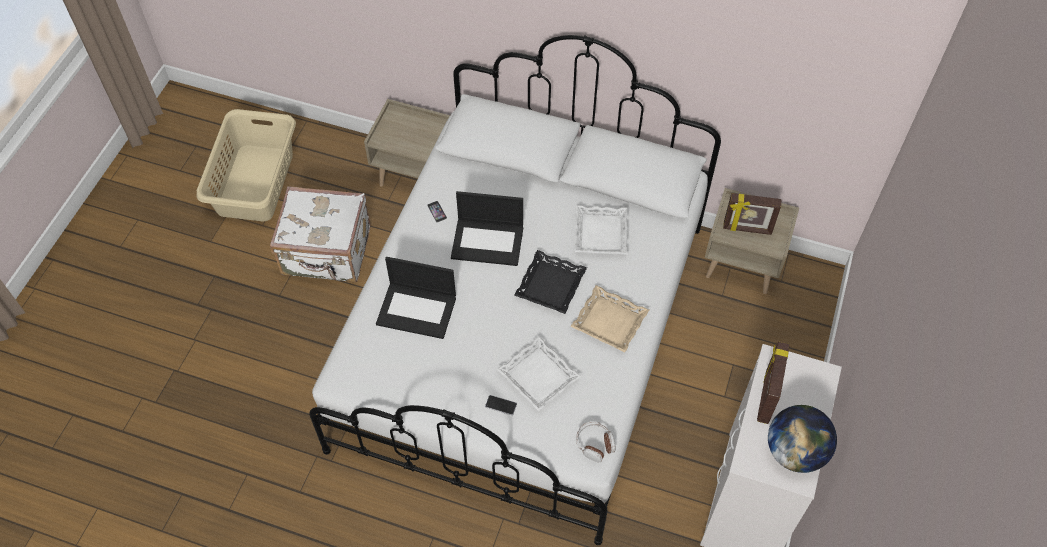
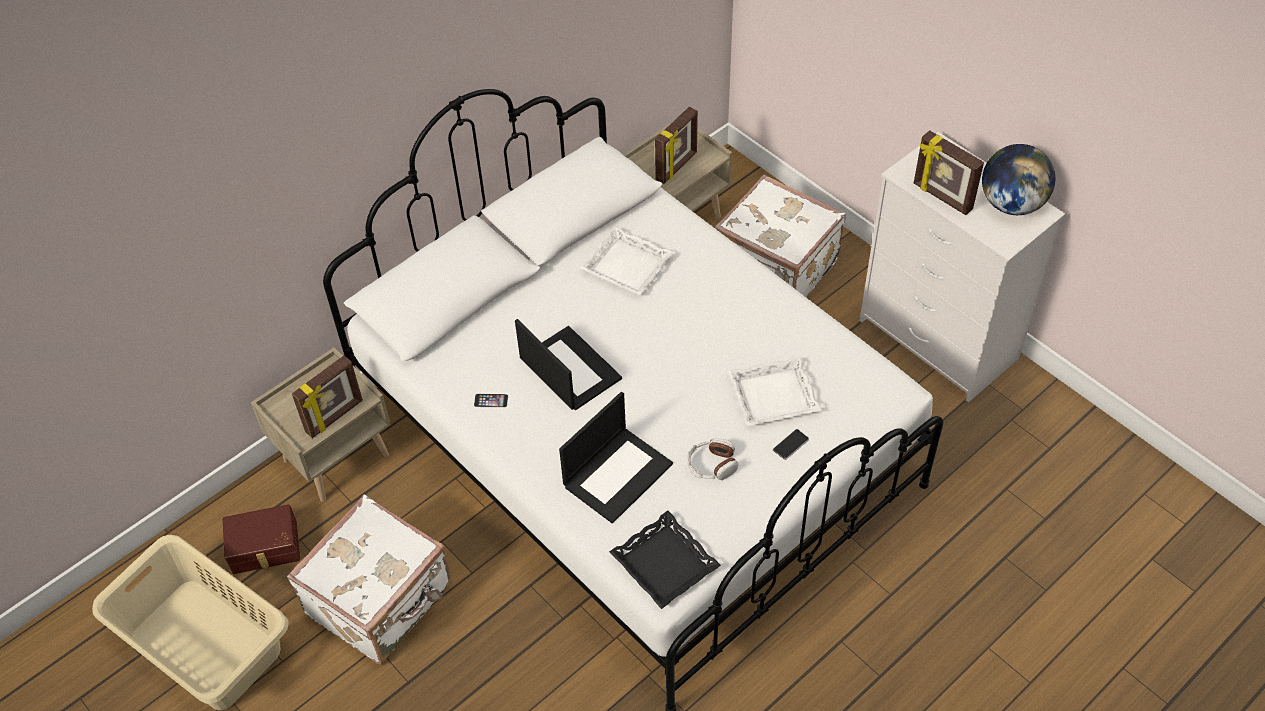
camera: 60 degrees left, 5 degrees down
(332, 175) = (265, 548): none -> brown storage box
(403, 146) = (335, 417): none -> picture frame
(488, 242) = (568, 369): laptop -> laptop turned 75 degrees counterclockwise
(551, 285) = (665, 337): black tray -> black tray (665, 563)
(595, 444) = (882, 382): headphones -> headphones (711, 465)
(609, 322) = (743, 308): beige tray -> none
(741, 353) = (776, 268): none -> white suitcase

